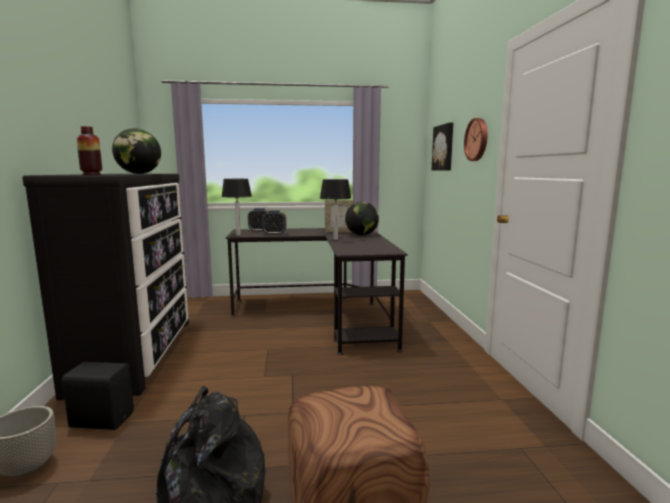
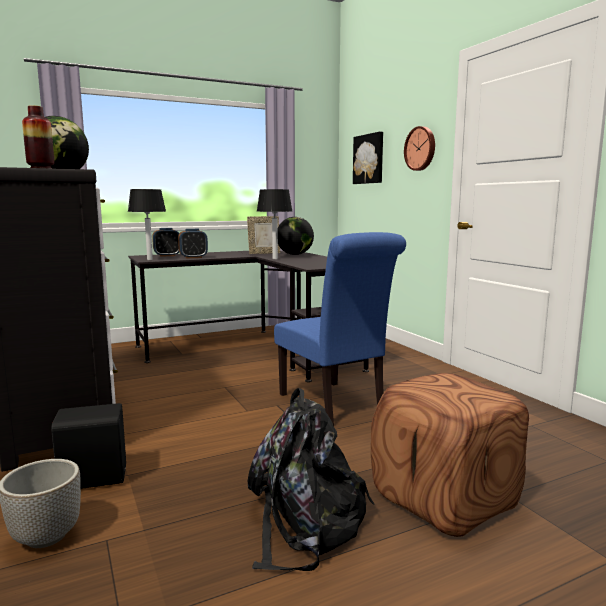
camera: 20 degrees left, 0 degrees up
(340, 384) = (335, 405): none -> blue chair

